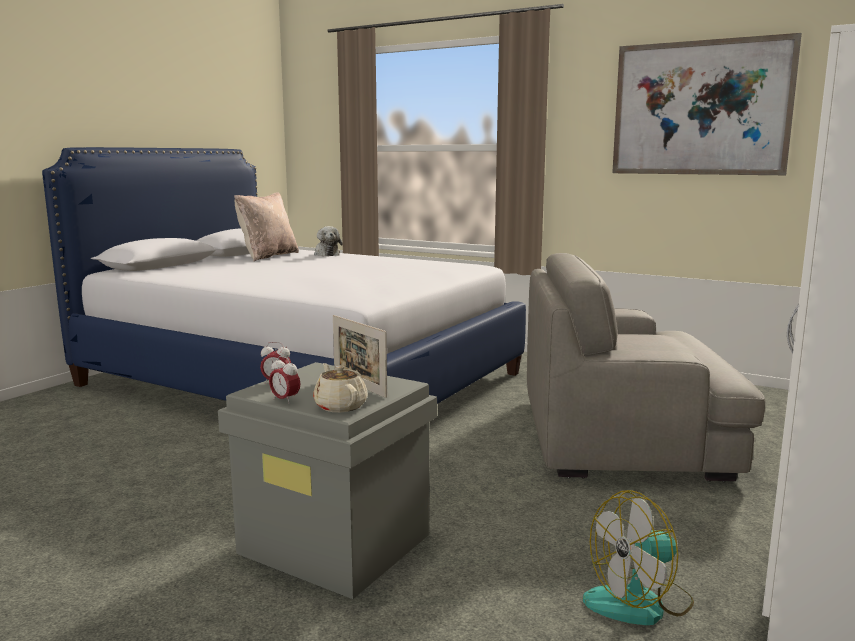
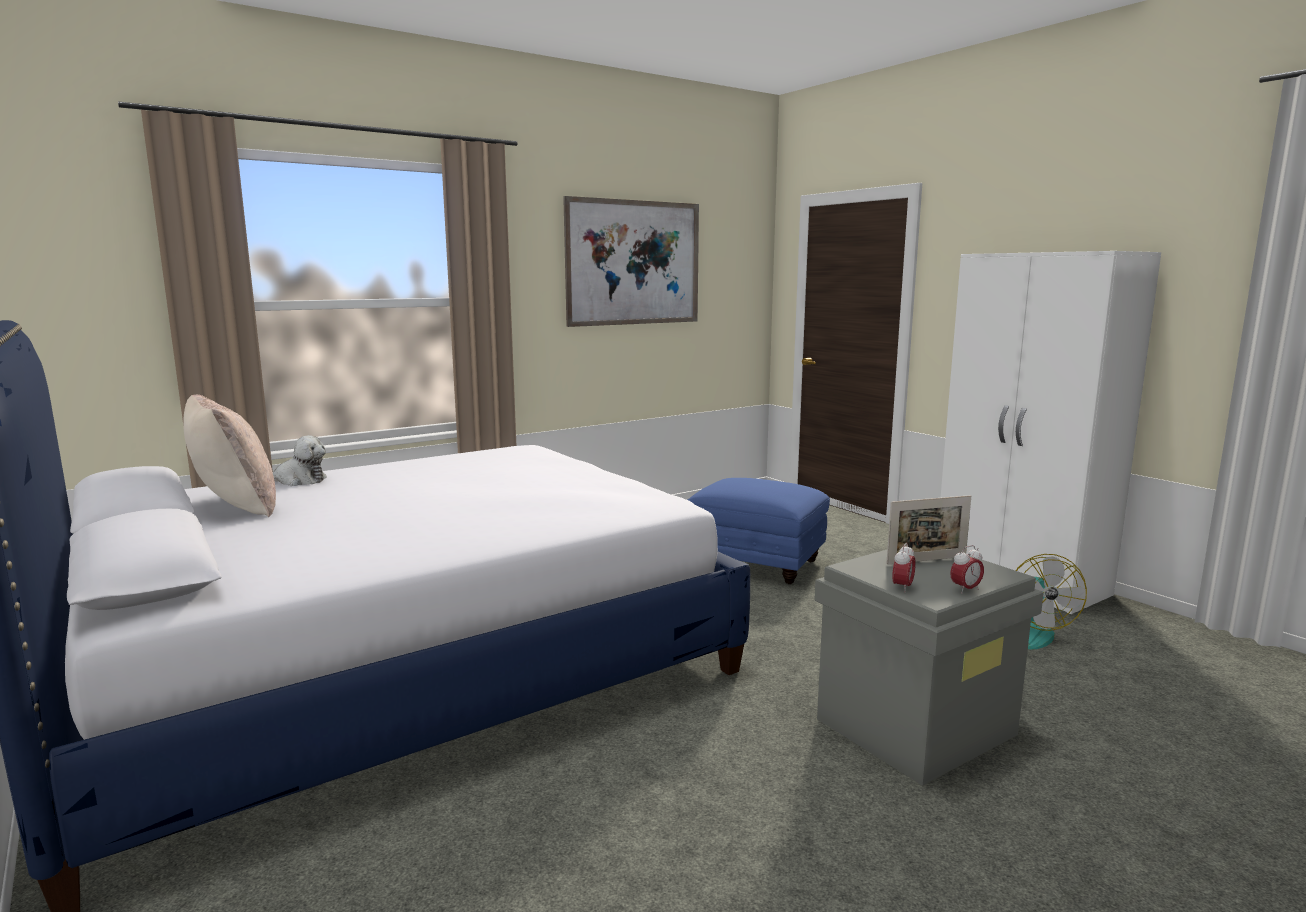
camera: 65 degrees left, 0 degrees up
(340, 406) = (987, 573): beige teapot -> none
(623, 436) = (754, 564): grey armchair -> blue ottoman

